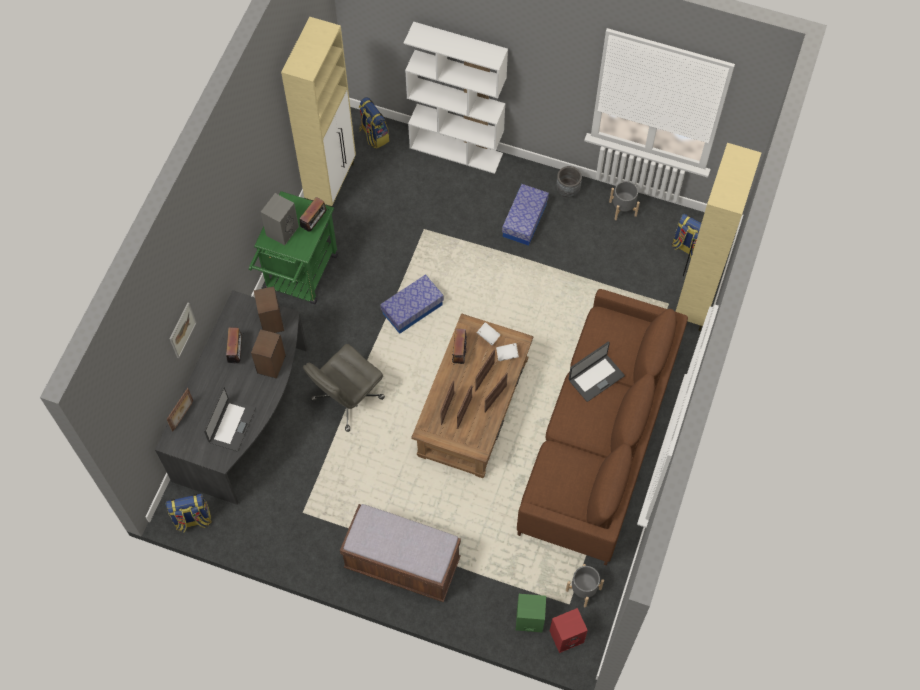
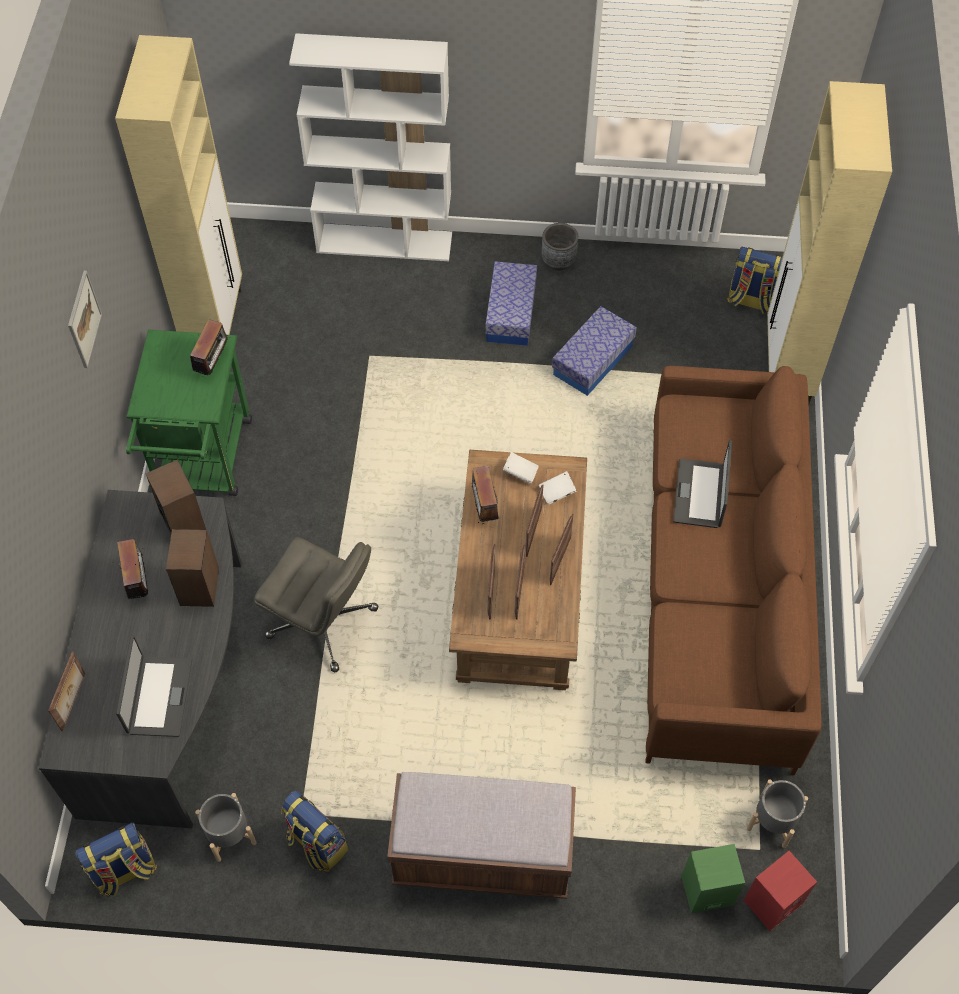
camera: 15 degrees left, 5 degrees down
(182, 330) = (43, 555): picture -> picture (83, 319)
(282, 230) = (165, 383): grey speaker -> none
(347, 399) = (324, 623): grey office chair -> grey office chair turned 90 degrees counterclockwise
(373, 135) = (259, 246): backpack -> backpack (316, 843)
(412, 309) = (385, 470): storage box -> storage box (592, 360)
(595, 377) = (700, 494): laptop -> laptop turned 150 degrees clockwise
(623, 208) = (643, 268): grey planter -> grey planter (229, 834)

